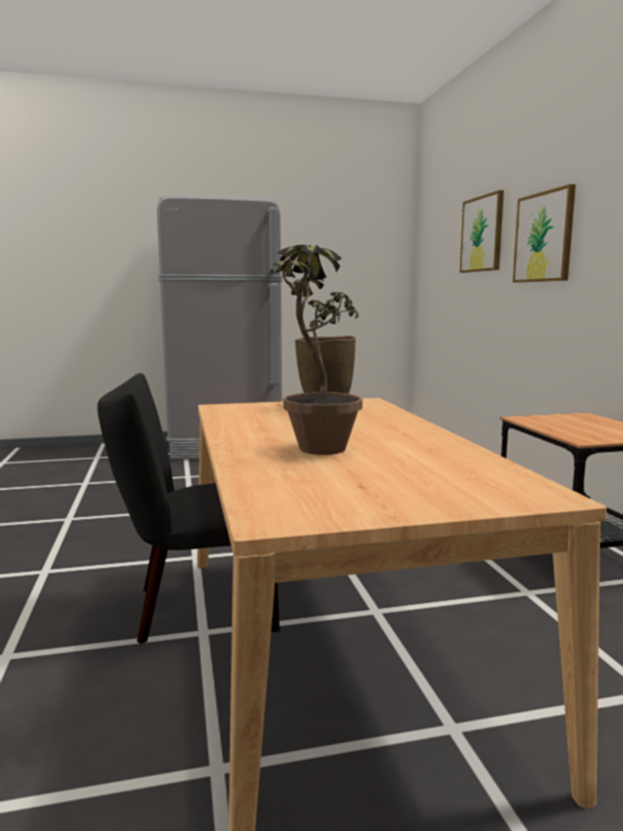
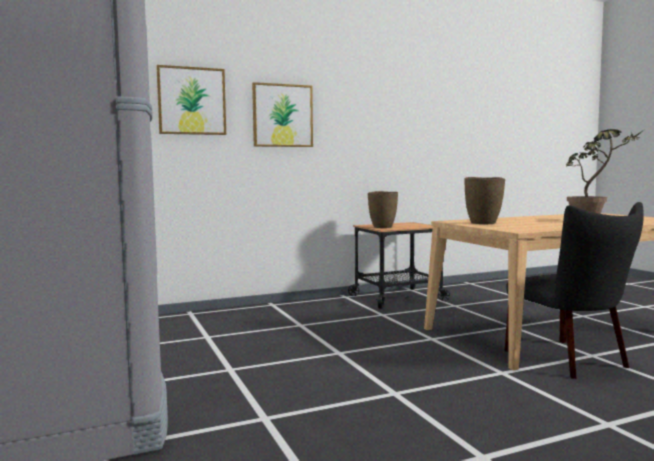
camera: 100 degrees left, 5 degrees down
(552, 419) = (383, 227): none -> brown vase

